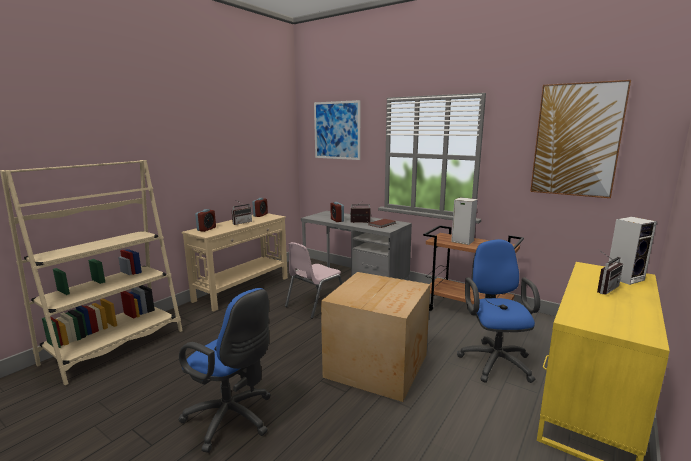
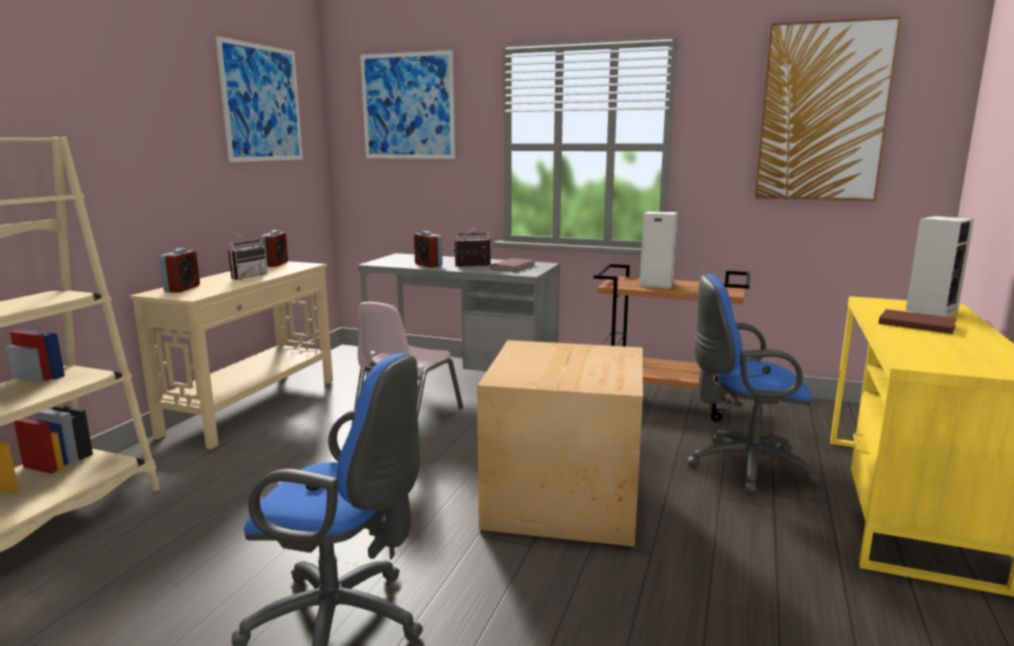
camera: 15 degrees left, 0 degrees up
(258, 131) = (262, 103): none -> picture
(494, 360) = (742, 466): blue office chair -> blue office chair turned 75 degrees counterclockwise
(603, 288) = (916, 324): radio -> brown book

